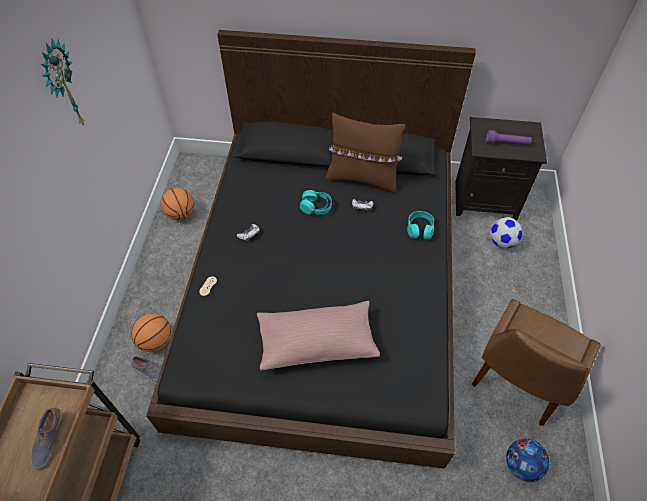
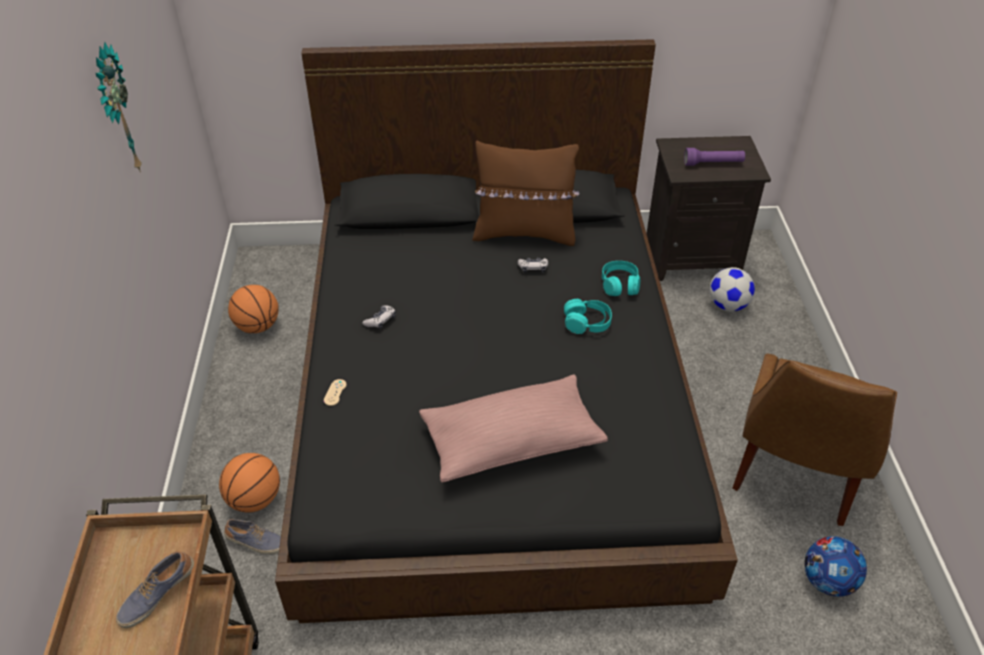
camera: 10 degrees left, 10 degrees down
(48, 440) = (157, 594): shoe -> shoe turned 45 degrees clockwise
(316, 206) = (468, 275): turquoise headphones -> turquoise headphones (587, 323)

